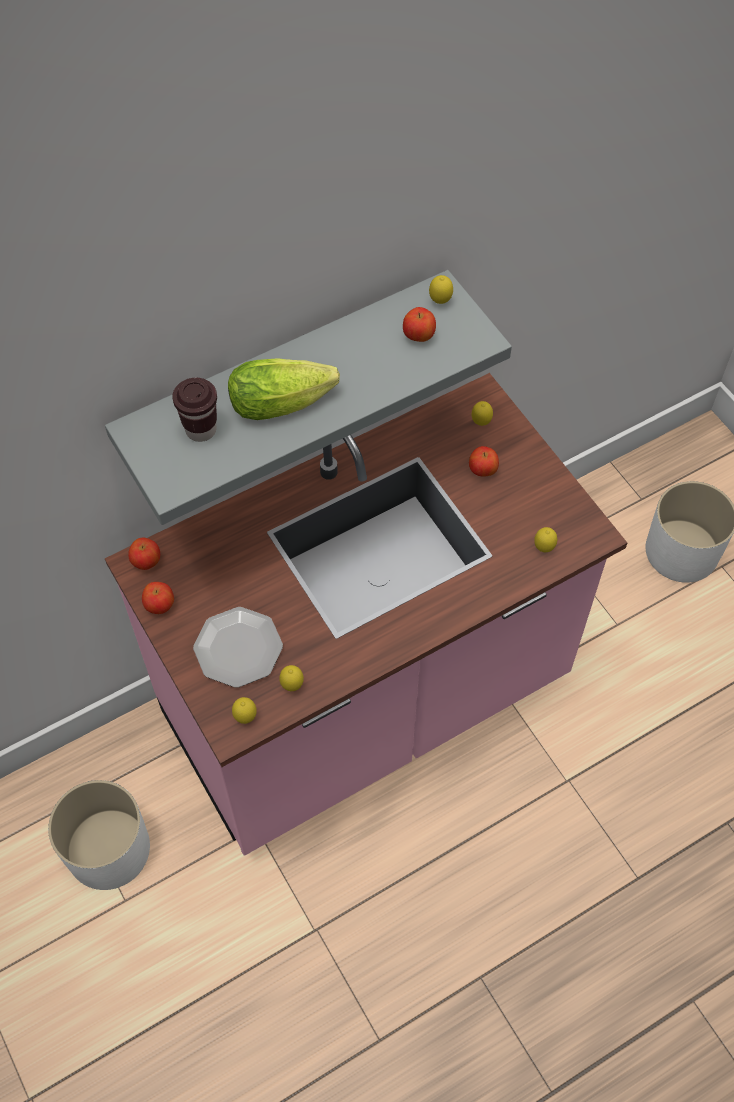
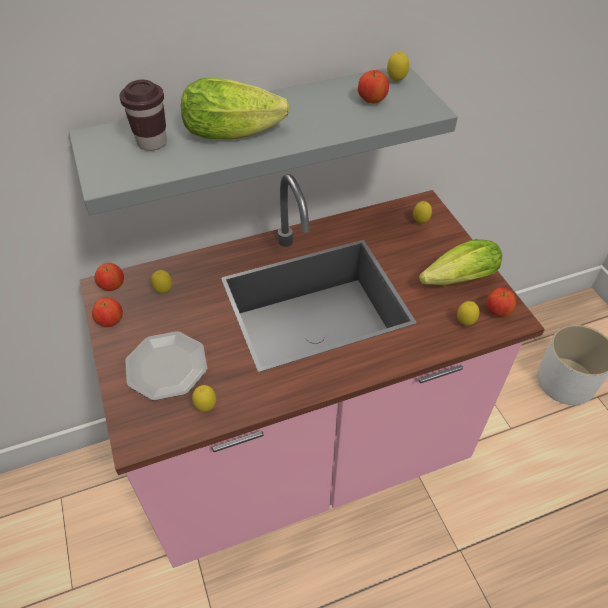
camera: 10 degrees right, 10 degrees down
(109, 849) = (73, 542): white planter -> none
(245, 717) = (153, 429): lemon -> lemon (164, 291)
(482, 470) = (417, 256): apple -> apple (497, 311)
(528, 497) = (455, 281): none -> lettuce

